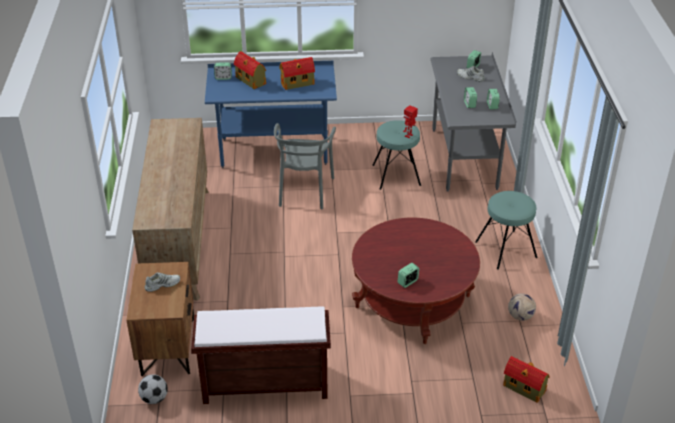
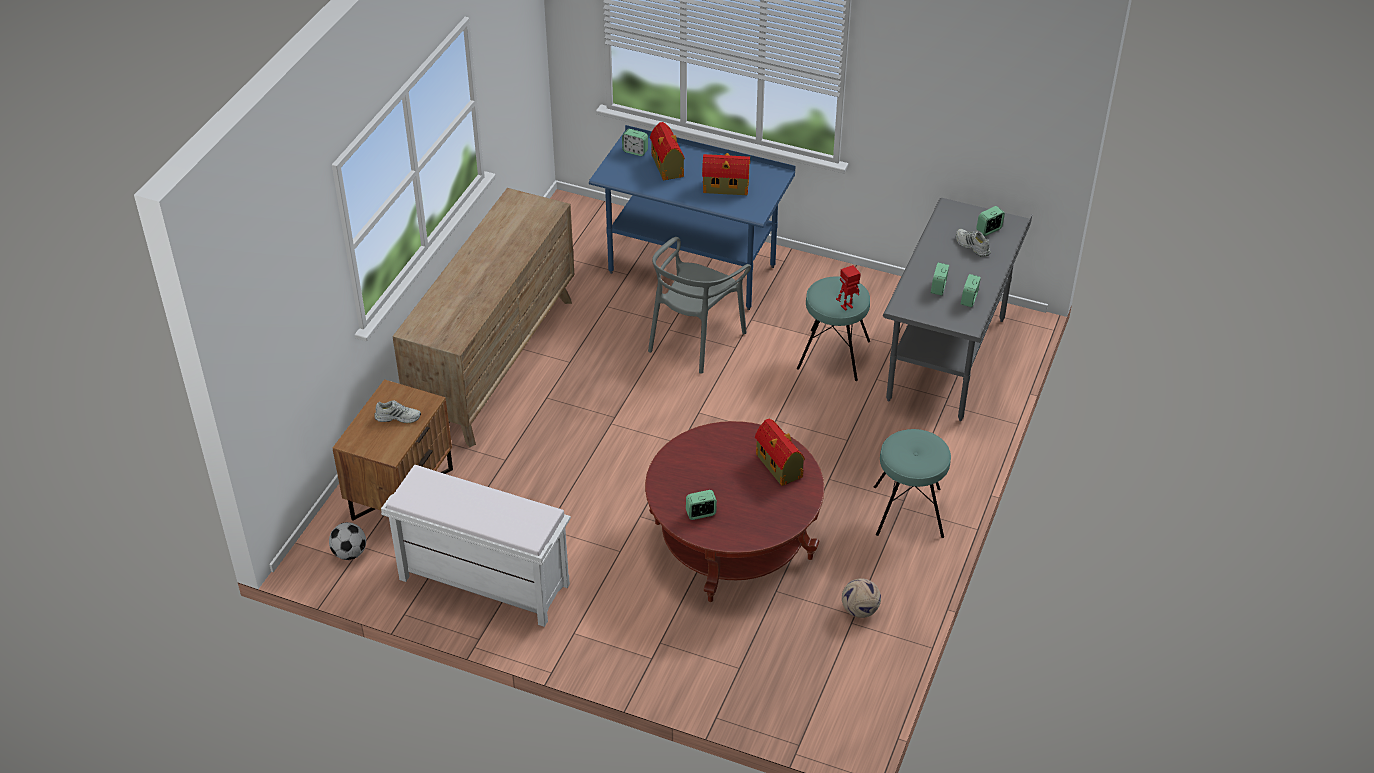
camera: 25 degrees right, 5 degrees up
(264, 384) = (482, 582): brown bench -> white bench
(525, 389) = (796, 706): toy house -> toy house (779, 466)

